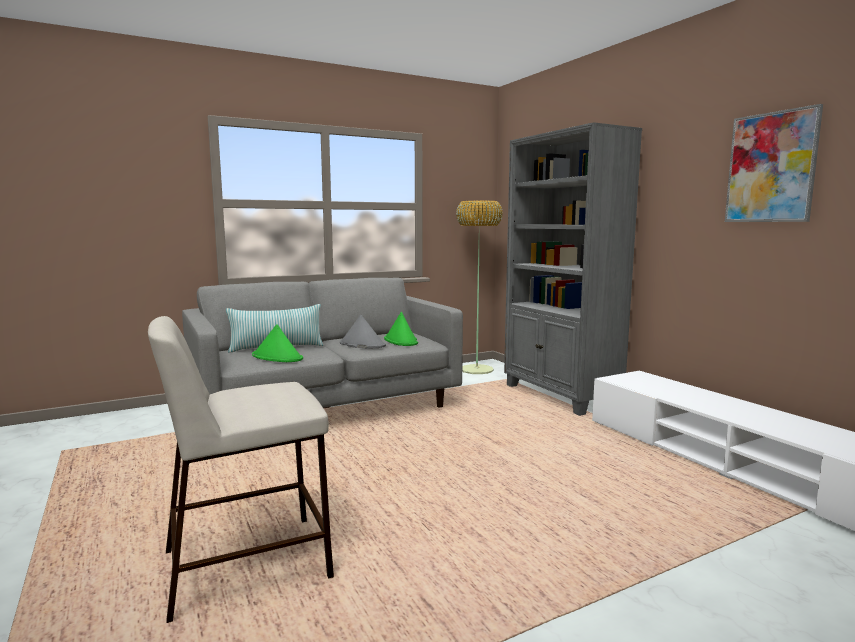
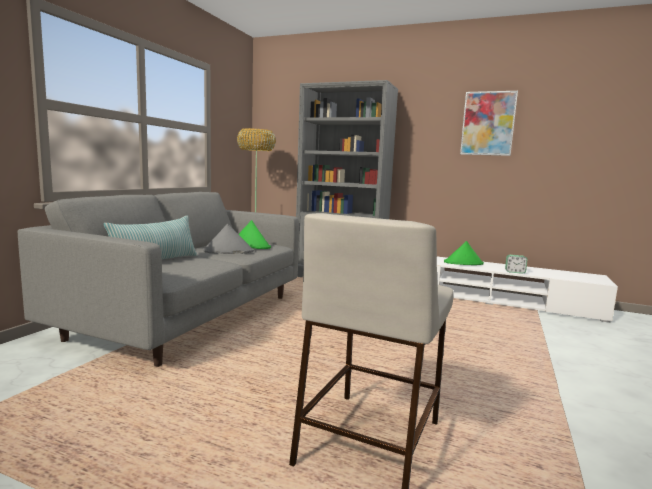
camera: 40 degrees left, 0 degrees up
(277, 357) = (184, 269): green hat -> green hat (463, 263)
(772, 430) = (515, 272): none -> alarm clock

